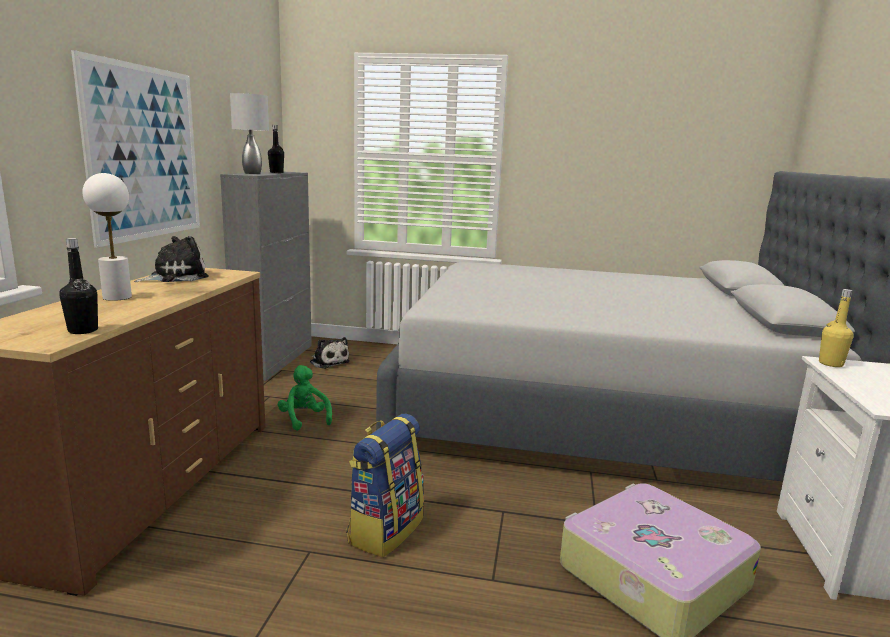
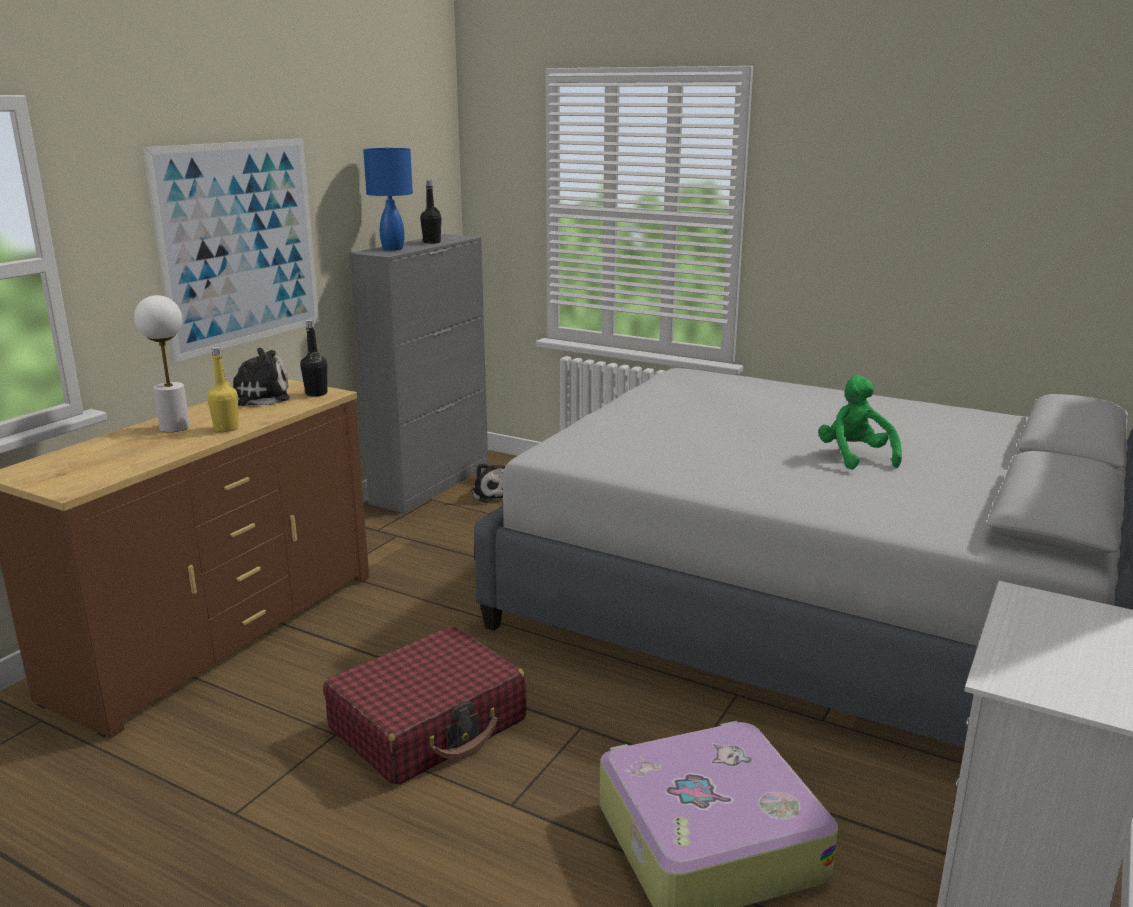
camera: 20 degrees right, 5 degrees up
(83, 330) = (109, 474): black bottle -> black bottle (316, 393)
(251, 173) = (392, 248): grey table lamp -> blue table lamp
(304, 419) = (420, 572): green plush toy -> green plush toy (855, 457)
(385, 530) = (429, 724): backpack -> red suitcase
(830, 364) = (1023, 599): yellow bottle -> yellow bottle (226, 428)

